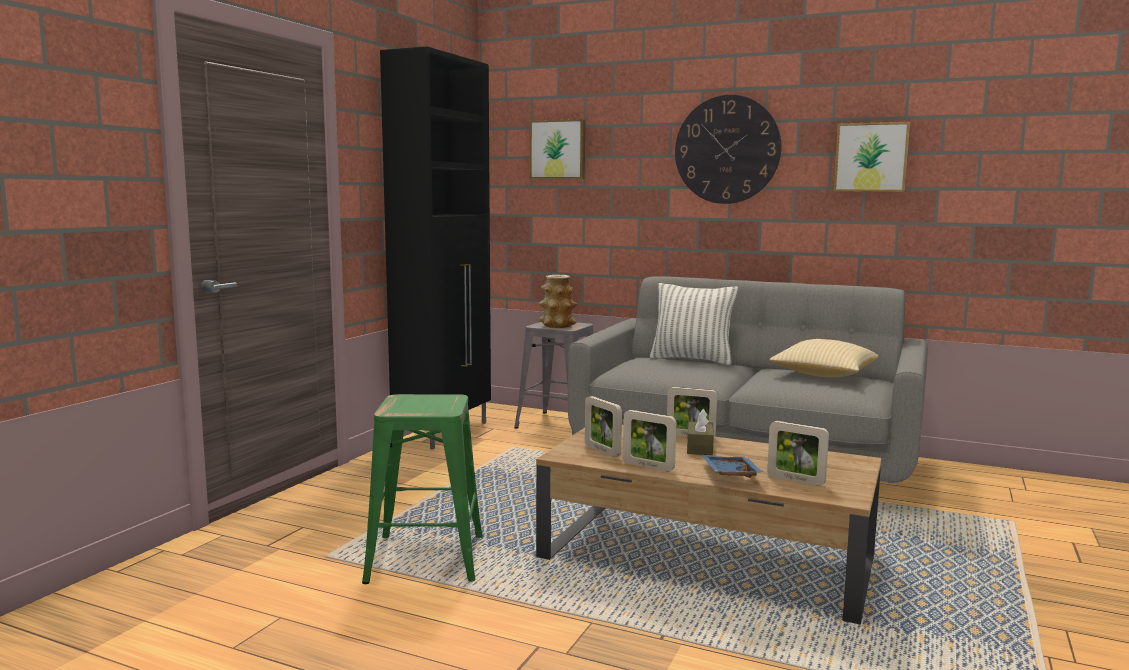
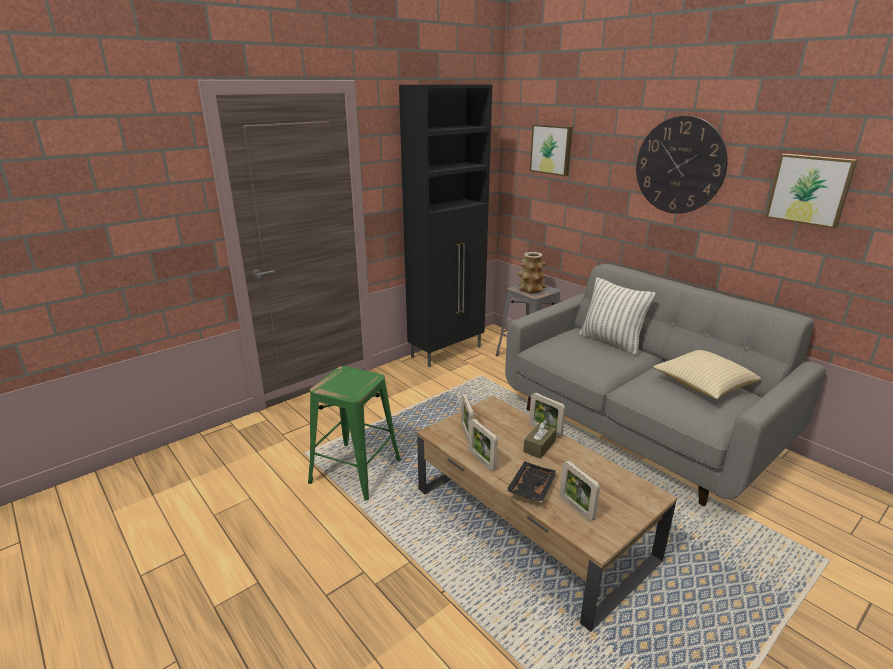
camera: 25 degrees right, 15 degrees up
(729, 475) = (530, 487): blue tray -> black tray

